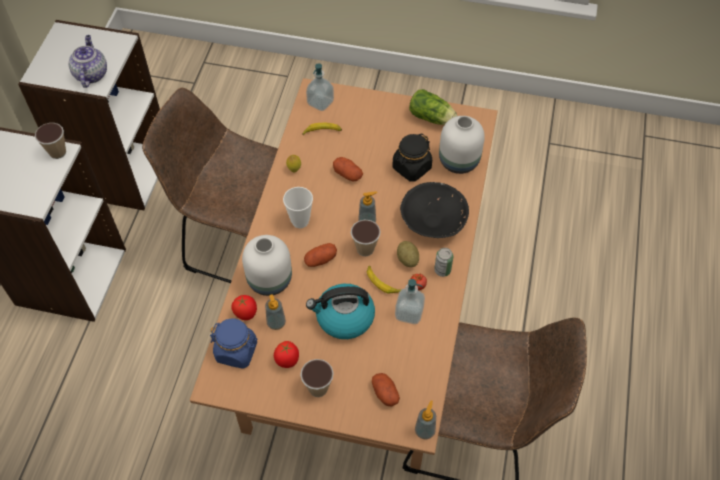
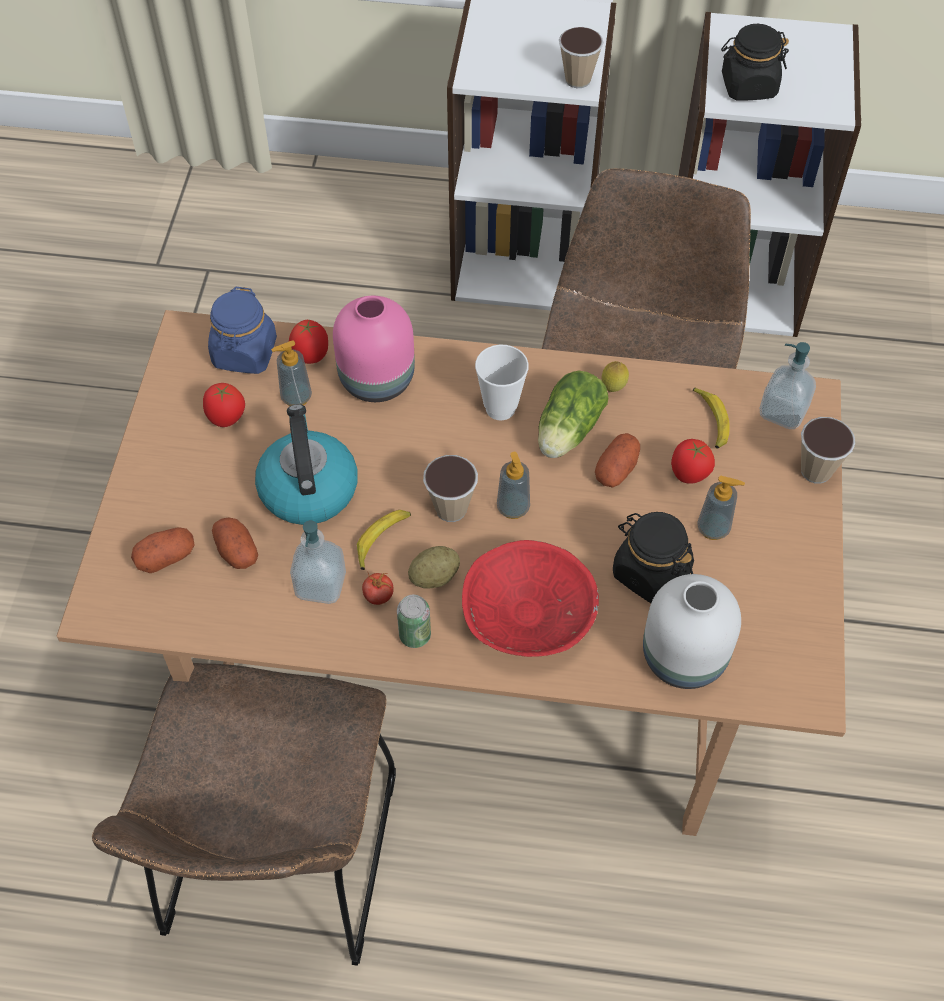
camera: 85 degrees right, 0 degrees up
(91, 74) = (748, 86): teapot -> black jar
(268, 280) = (377, 378): white vase -> pink vase
(318, 388) = (178, 464): cup -> cup (816, 471)
(320, 260) = (422, 445): potato -> potato (236, 551)
(355, 145) = (689, 475): none -> tomato
(425, 431) = (95, 619): soap dispenser -> soap dispenser (713, 528)
(433, 118) = (789, 605): lettuce -> lettuce (567, 432)
(433, 219) = (530, 615): black bowl -> red bowl

